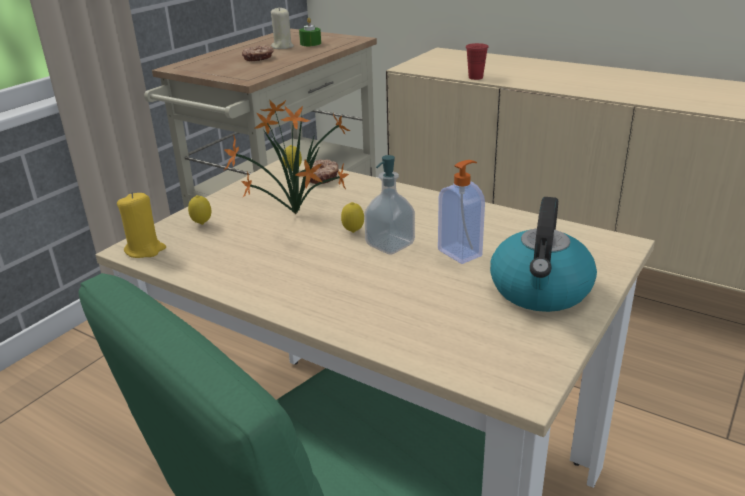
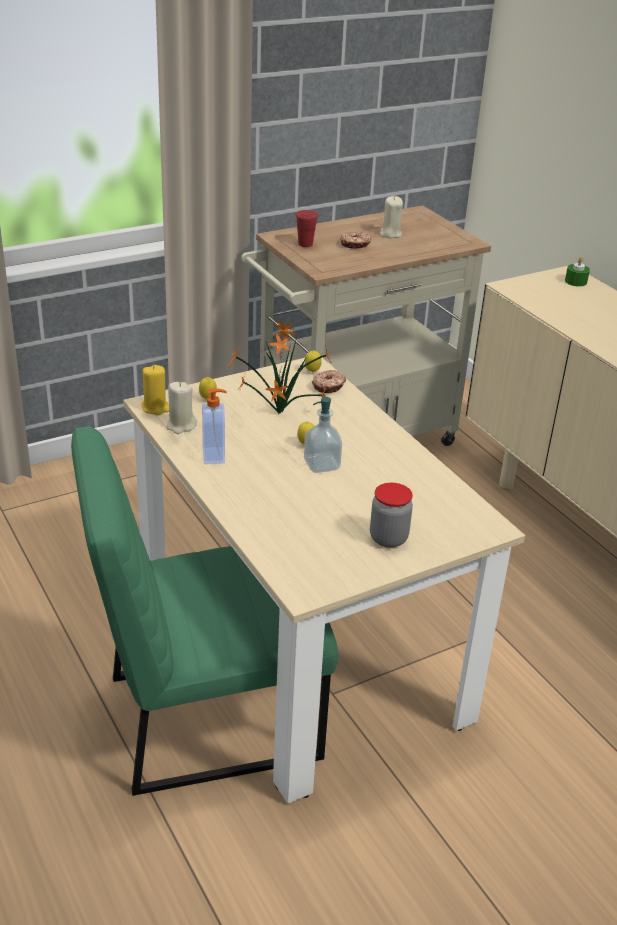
camera: 25 degrees right, 5 degrees up
(192, 258) = (181, 426): none -> beige candle
(310, 43) = (420, 237): green candle -> green candle (575, 281)
(460, 253) = (365, 489): soap dispenser -> soap dispenser (214, 456)
(475, 77) = (559, 320): red cup -> red cup (305, 244)
(540, 291) = (388, 538): kettle -> jar

